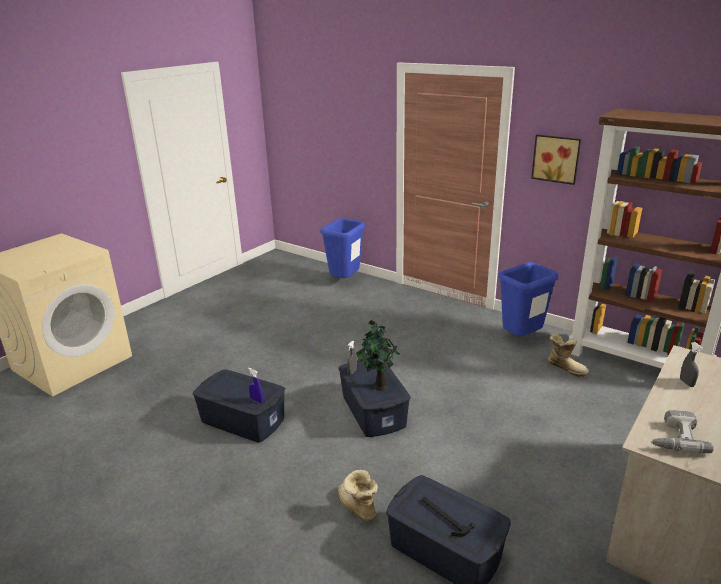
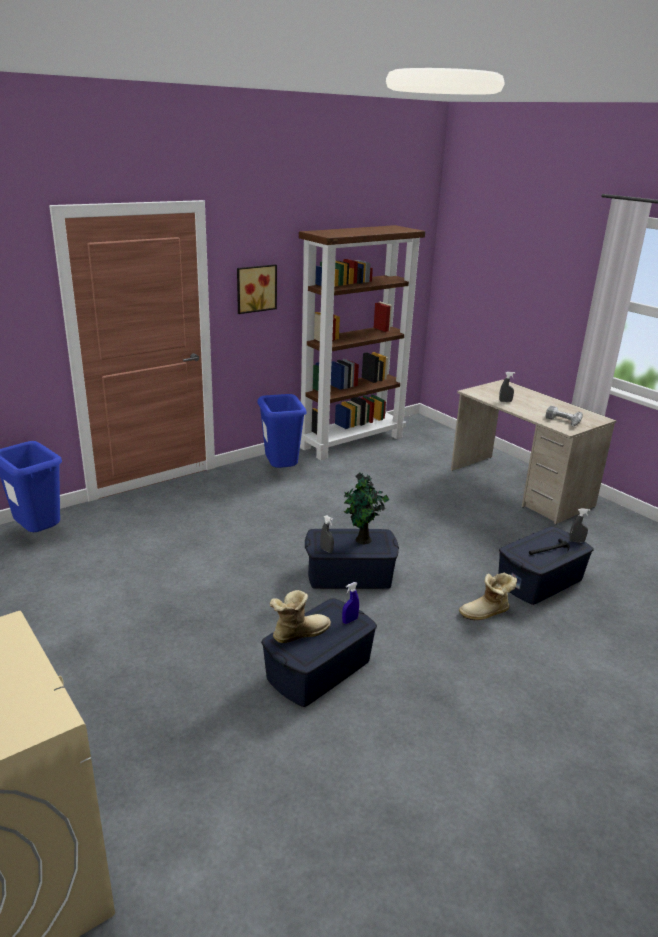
camera: 75 degrees left, 0 degrees up
(484, 544) = (576, 541): none -> grey spray bottle
(566, 367) = (340, 468): boot -> boot (298, 633)

